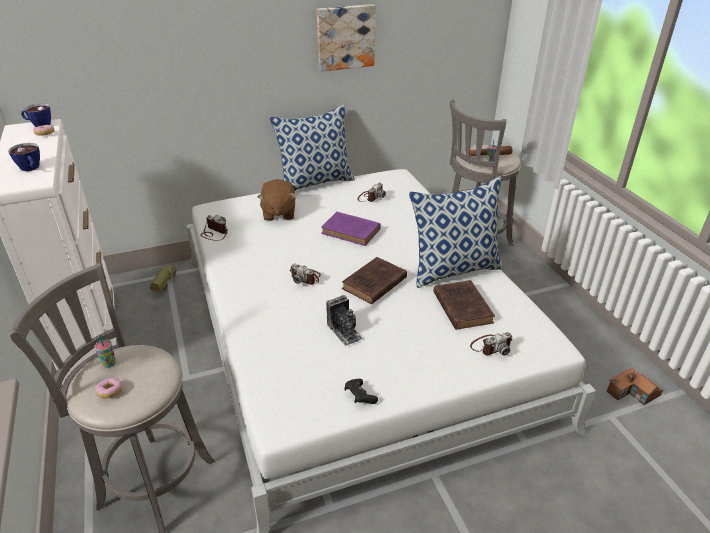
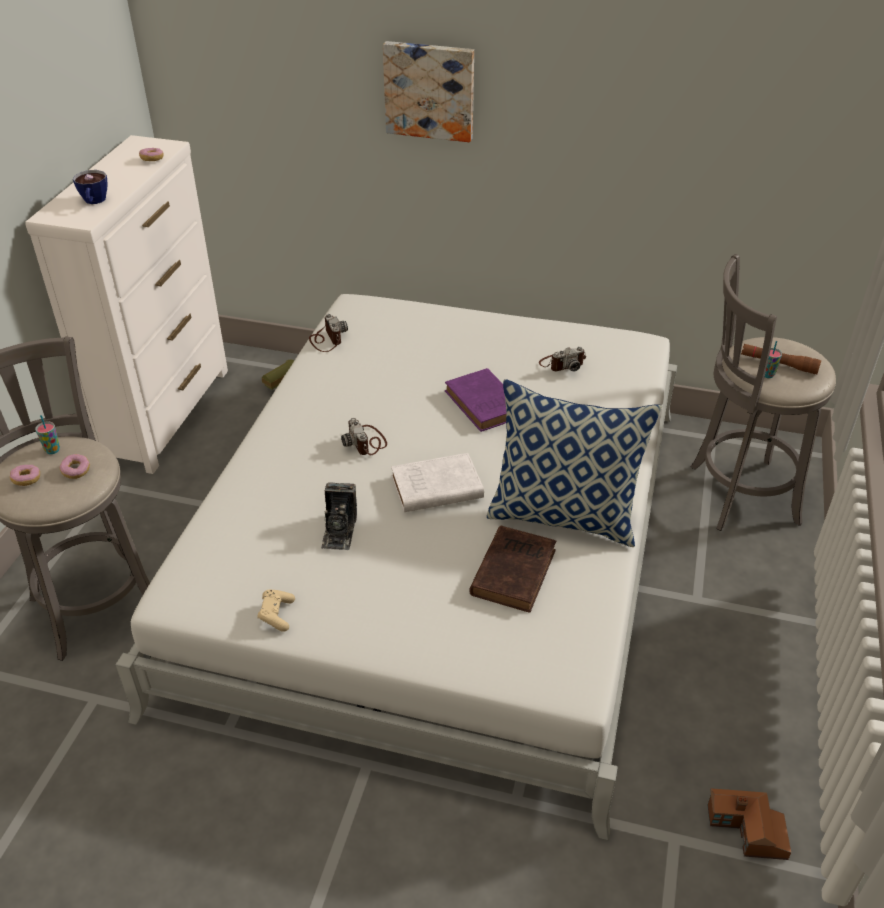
camera: 35 degrees right, 5 degrees up
(39, 124) = (160, 144): cup -> none
(146, 368) = (76, 471): none -> donut
(278, 213) = (425, 342): brown plush toy -> none
(315, 182) = (516, 314): pillow -> none
(345, 37) = (600, 111): picture -> picture (430, 90)
(359, 396) = (276, 615): black game controller -> beige game controller
(373, 284) = (434, 488): brown book -> white book
(490, 346) = (490, 640): camera -> none

